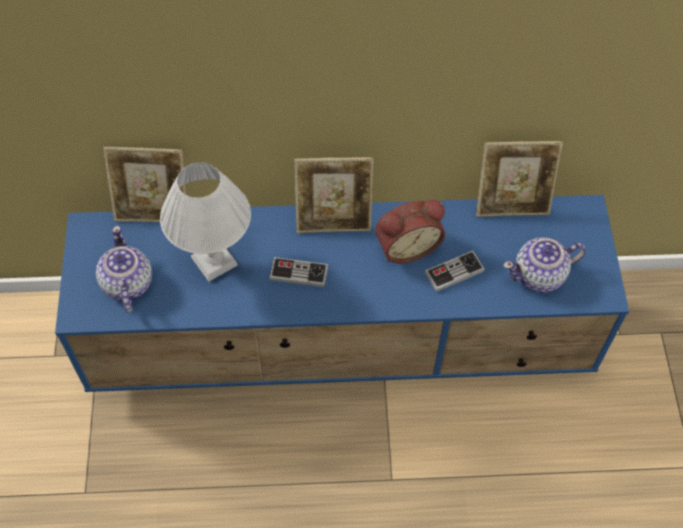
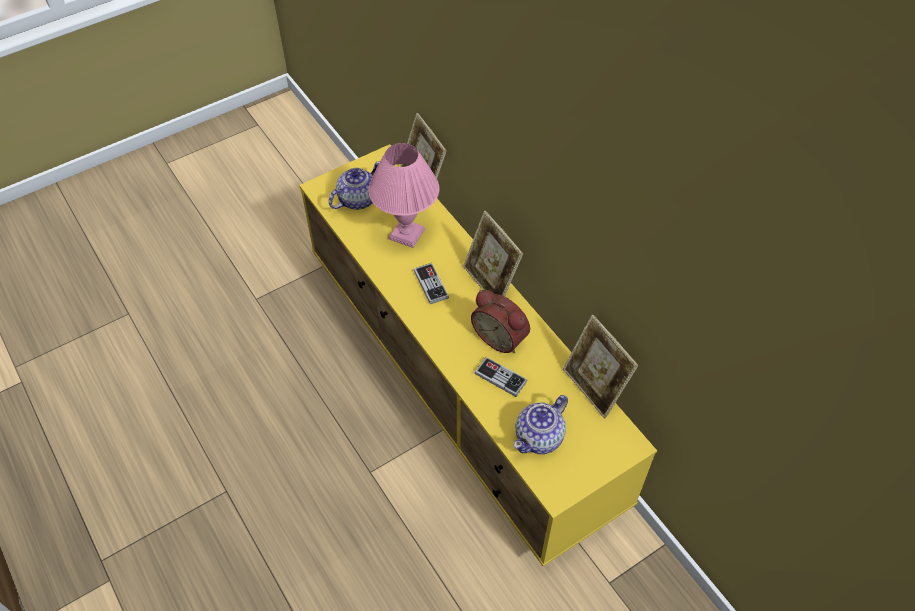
camera: 60 degrees right, 5 degrees down
(215, 260) = (408, 234): white table lamp -> pink table lamp
(343, 344) = (459, 385): blue tv stand -> yellow tv stand
(539, 275) = (540, 437): teapot -> teapot turned 90 degrees counterclockwise

